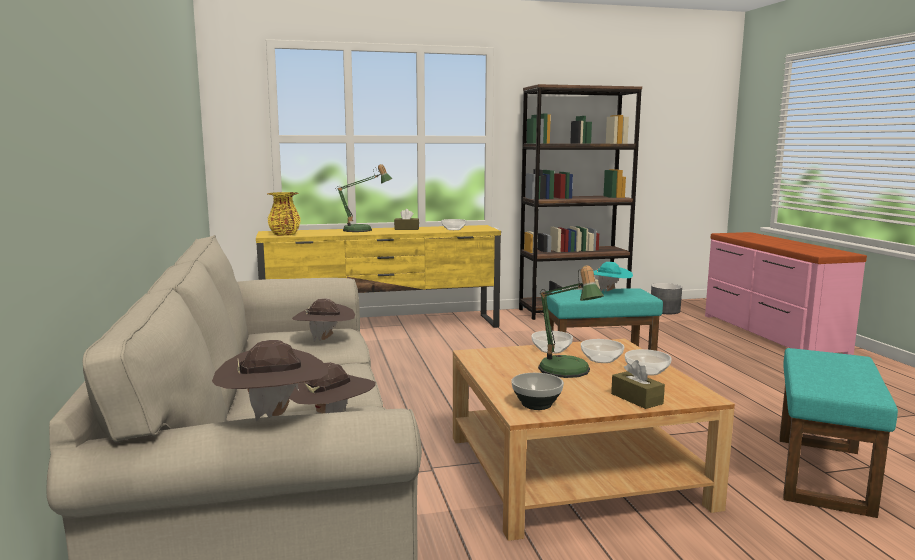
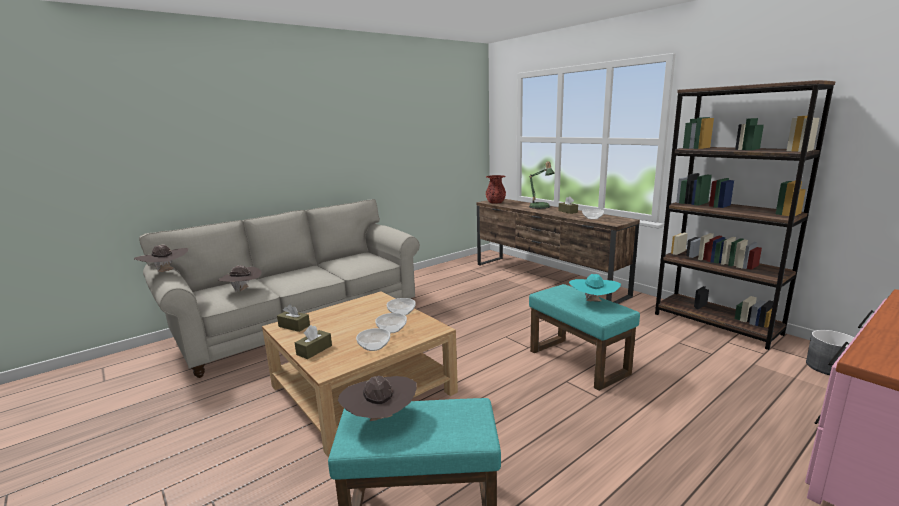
camera: 65 degrees right, 5 degrees up
(284, 234) = (495, 202): yellow vase -> red vase
(325, 340) = (358, 264): brown hat -> brown hat (380, 420)
(383, 328) = (546, 279): yellow tv stand -> brown tv stand
(536, 404) = (294, 326): bowl -> brown tissue box
(567, 372) = (356, 324): table lamp -> none

